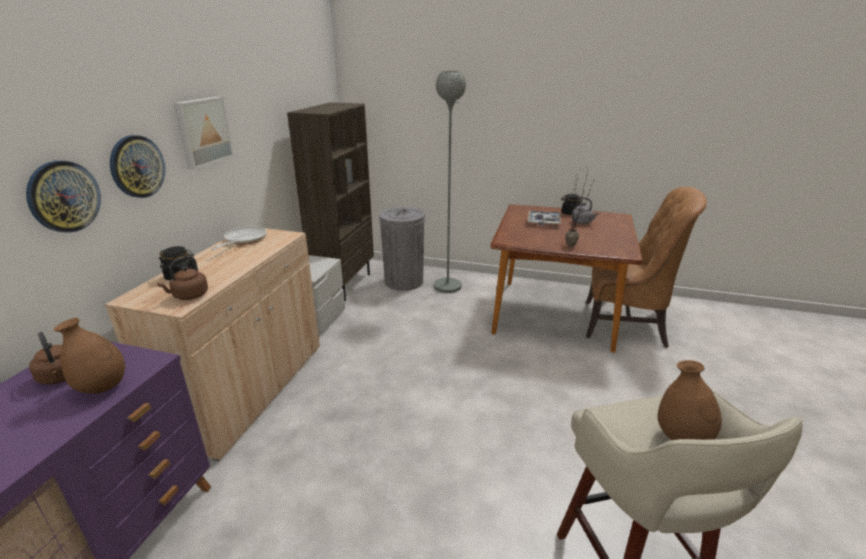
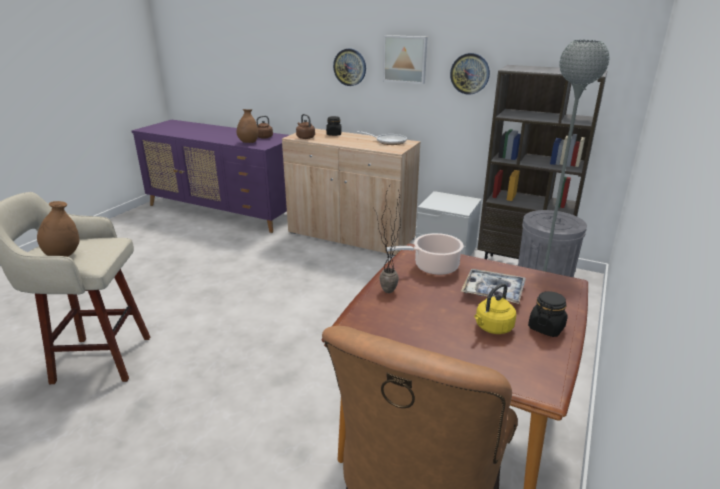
camera: 100 degrees right, 0 degrees up
(63, 196) = (309, 69): wall clock -> wall clock (470, 73)
(525, 235) = (433, 267): none -> cooking pot
(582, 222) = (492, 328): grey kettle -> yellow kettle

